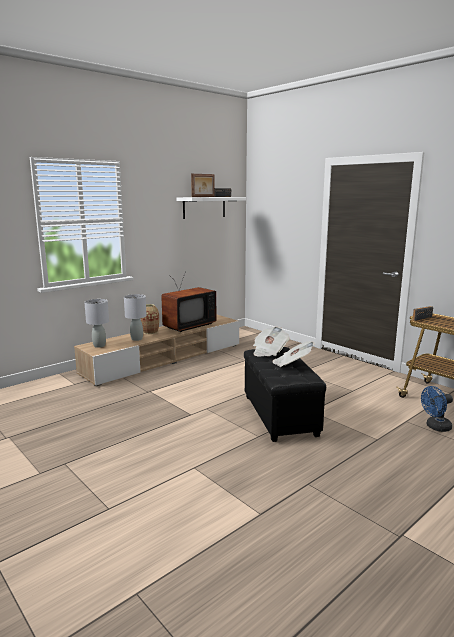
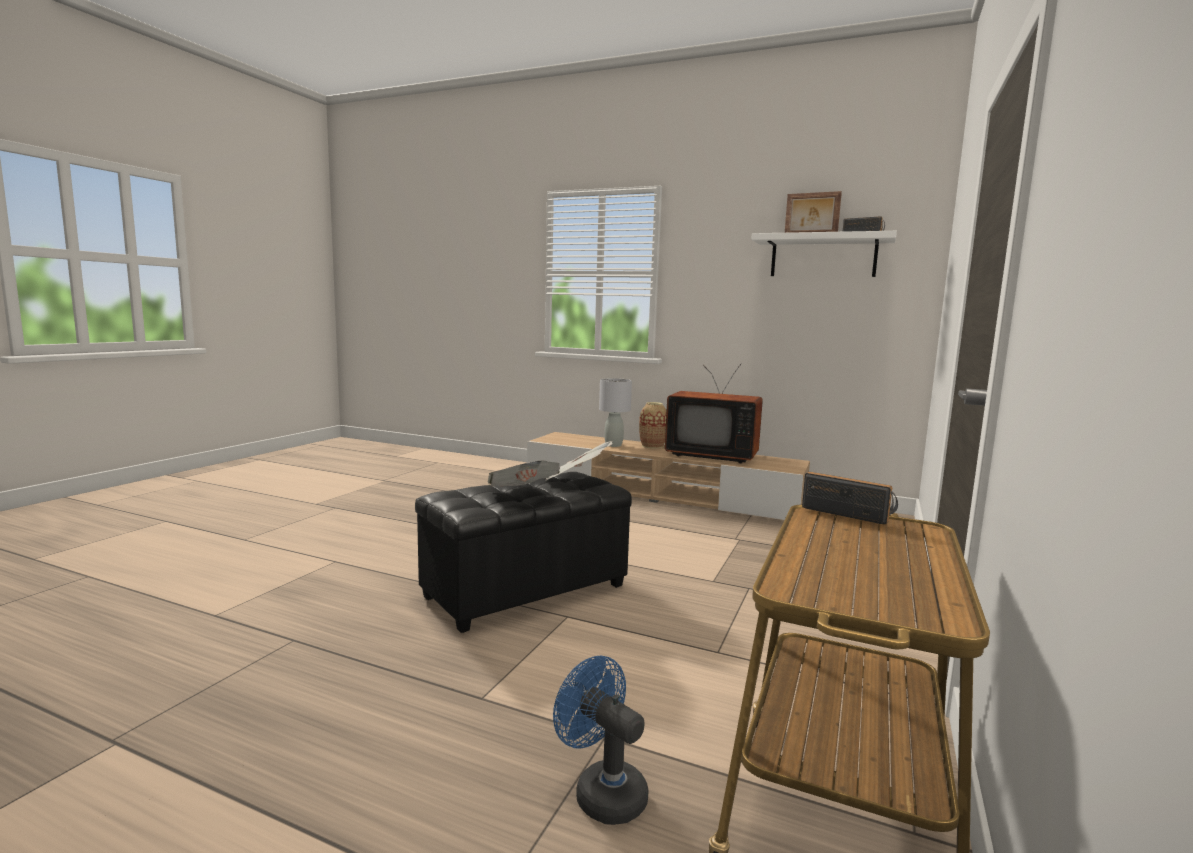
camera: 65 degrees right, 5 degrees down
(99, 346) = (566, 438): grey table lamp -> none

